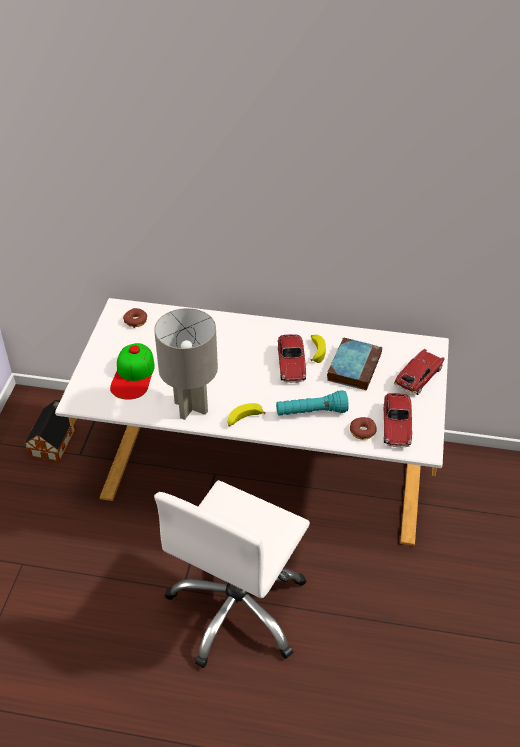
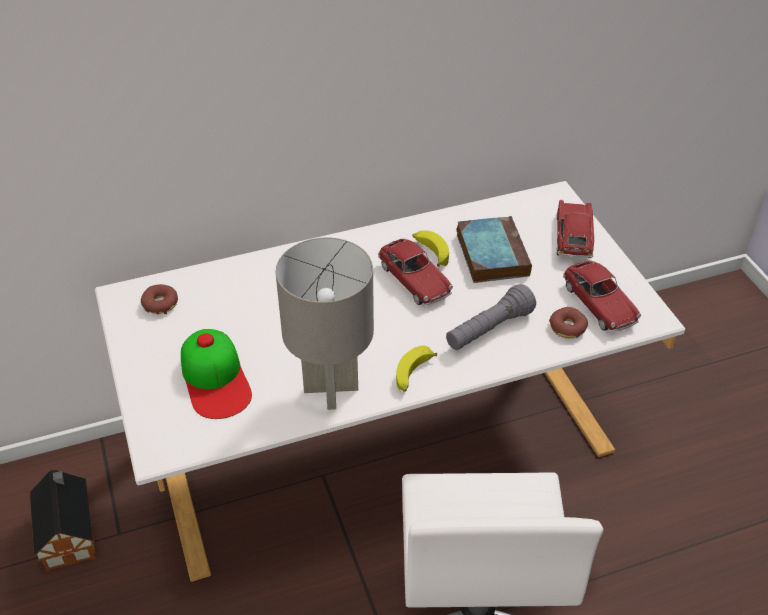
camera: 30 degrees left, 0 degrees up
(311, 412) = (488, 330): turquoise flashlight -> grey flashlight

